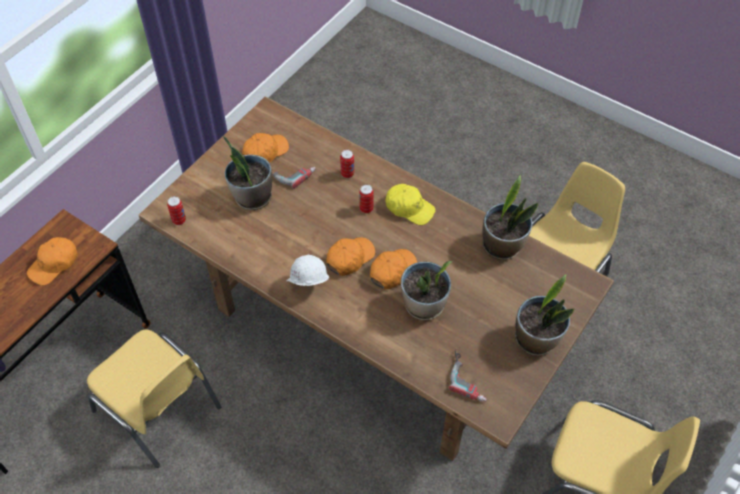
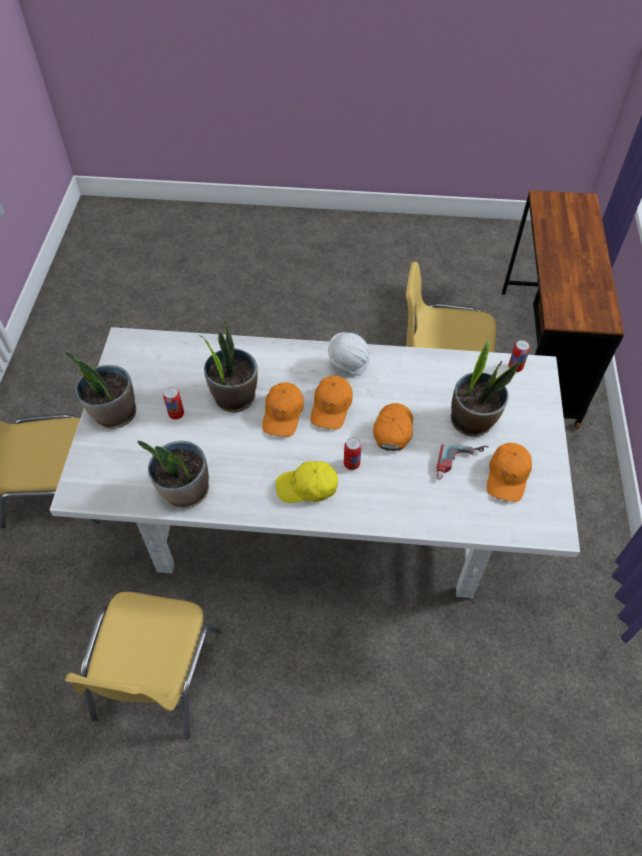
camera: 150 degrees right, 0 degrees up
(54, 264) = (572, 291): orange cap -> orange cap (393, 430)
(347, 174) = (401, 494): can -> can (176, 414)
(368, 329) = (322, 516): brown dining table -> white dining table
(469, 377) = (163, 358): power drill -> none

